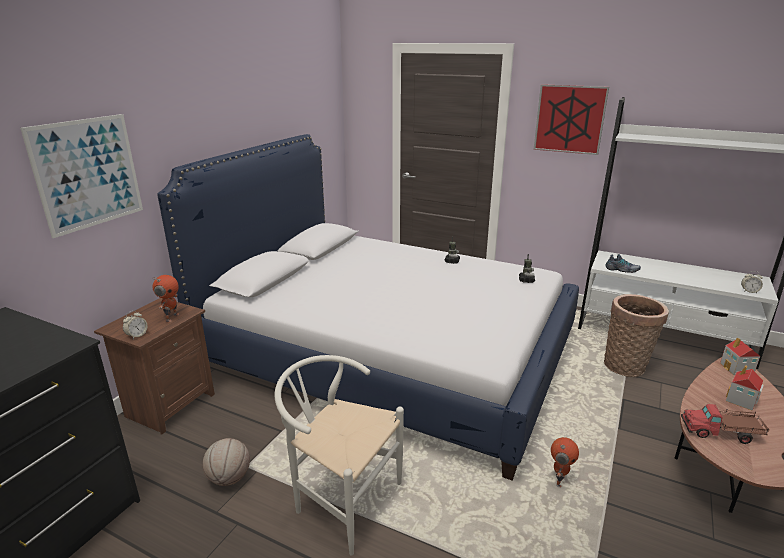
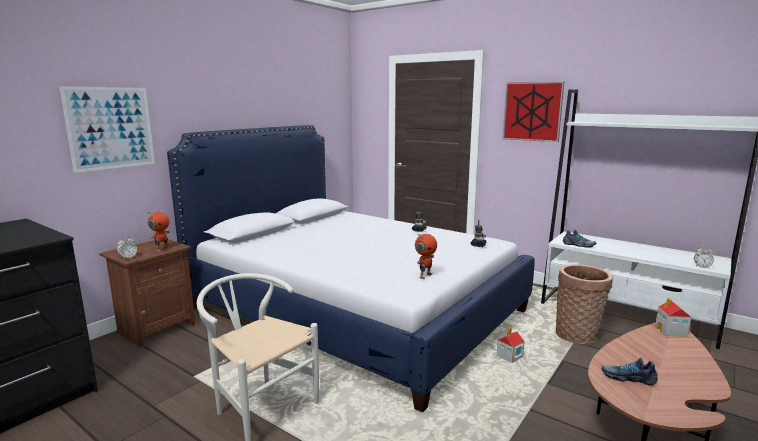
camera: 10 degrees right, 10 degrees down
(229, 478) = (175, 383): basketball -> none
(559, 480) = (468, 418): toy robot -> toy robot (425, 275)
(721, 432) = (628, 377): toy truck -> shoe
(741, 400) = (662, 355): toy house -> toy house (509, 357)

